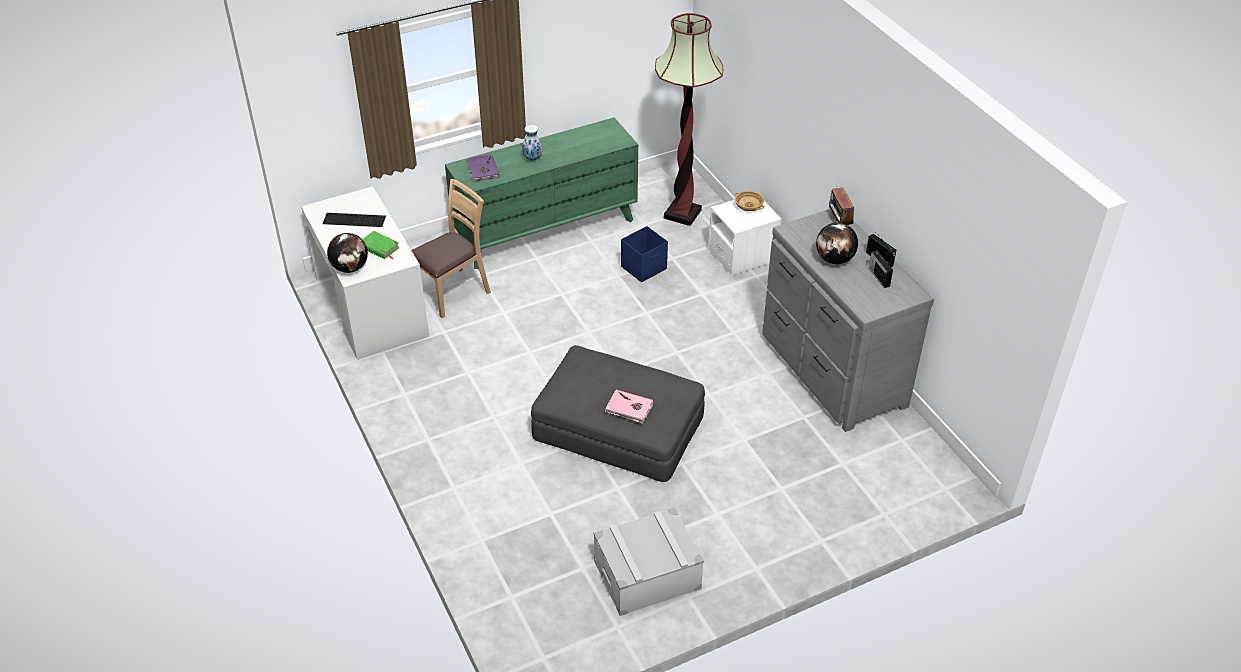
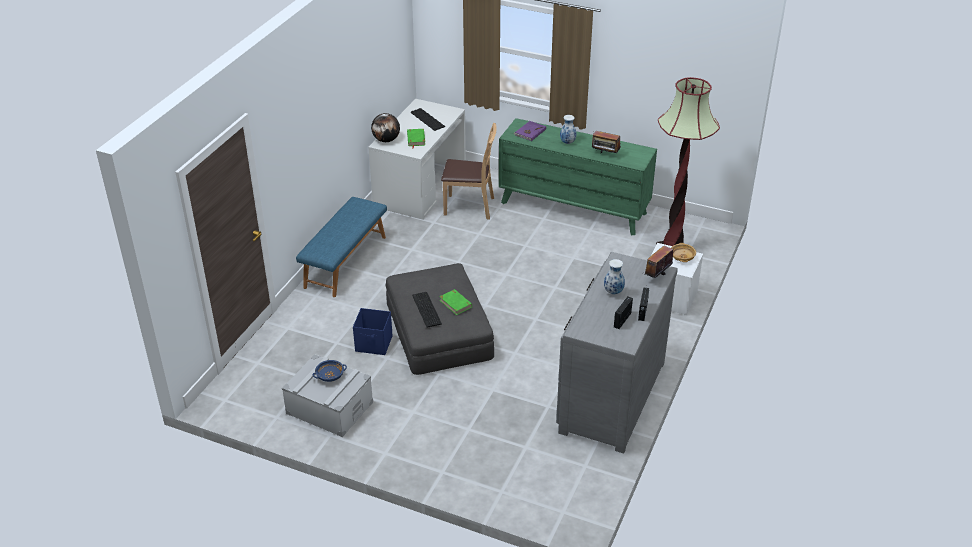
camera: 50 degrees right, 5 degrees down
(424, 433) = (345, 261): none -> blue bench
(584, 150) = (605, 155): none -> radio
(629, 408) = (426, 310): pink book -> keyboard
(642, 539) = (330, 376): none -> blue bowl
(643, 382) = (455, 303): none -> green book
(644, 268) = (596, 264): blue storage box -> blue storage box (374, 344)
(834, 259) = (613, 292): globe -> vase

